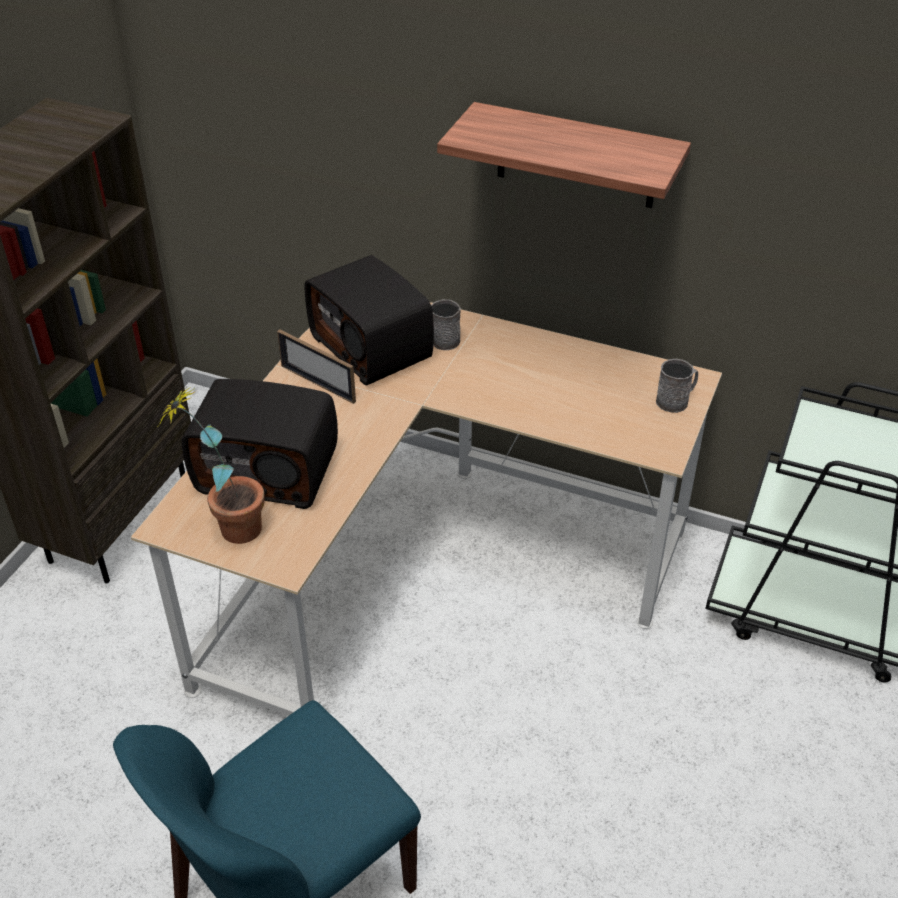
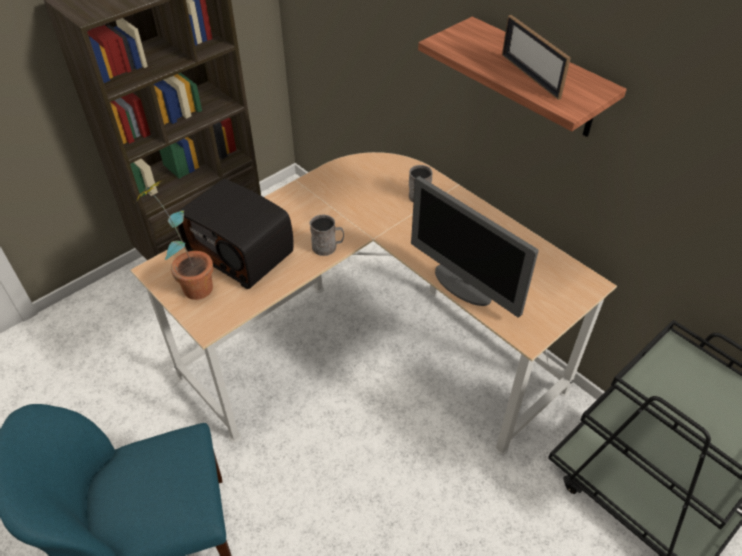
camera: 25 degrees right, 5 degrees up
(318, 383) = (313, 201): picture frame -> picture frame (530, 76)
(373, 347) = (367, 185): radio -> none
(560, 423) = (463, 285): none -> monitor
(676, 401) = (564, 297): grey mug -> grey mug (328, 247)

